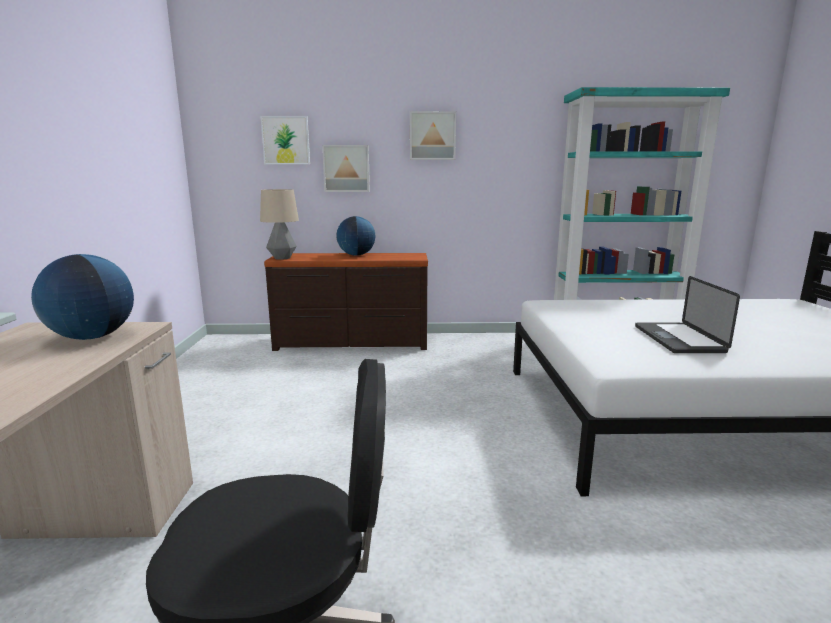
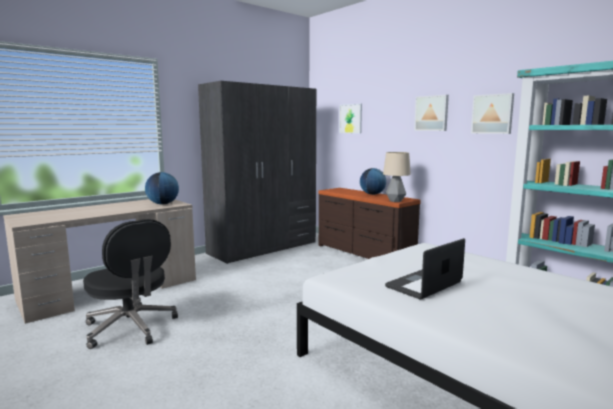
camera: 50 degrees right, 5 degrees down
(192, 381) = (263, 247): none -> grey wardrobe
(282, 258) = (330, 190): table lamp -> table lamp (395, 201)
(346, 168) = (379, 136): picture -> picture (492, 114)

